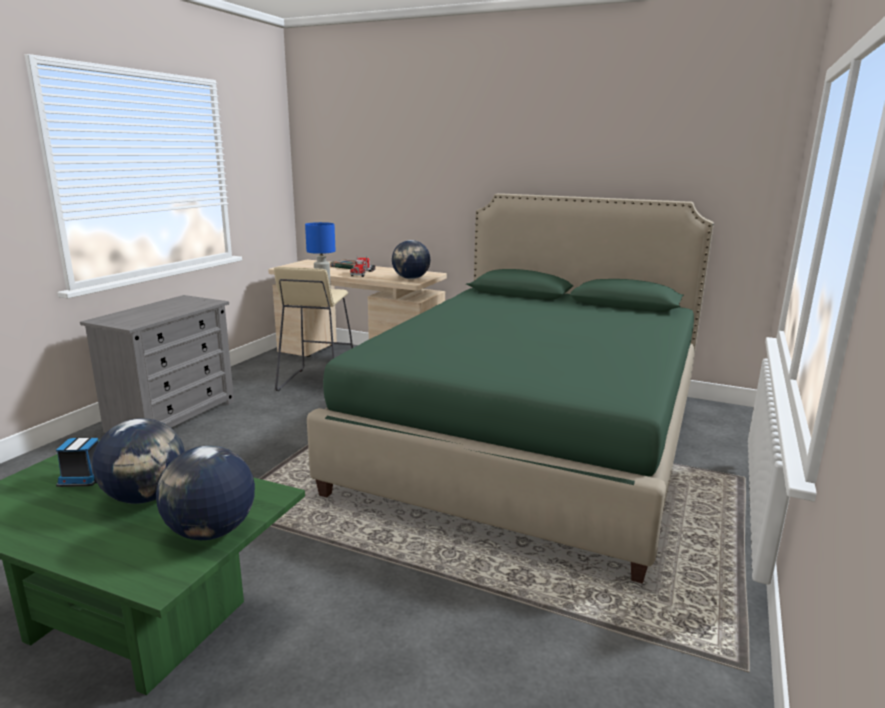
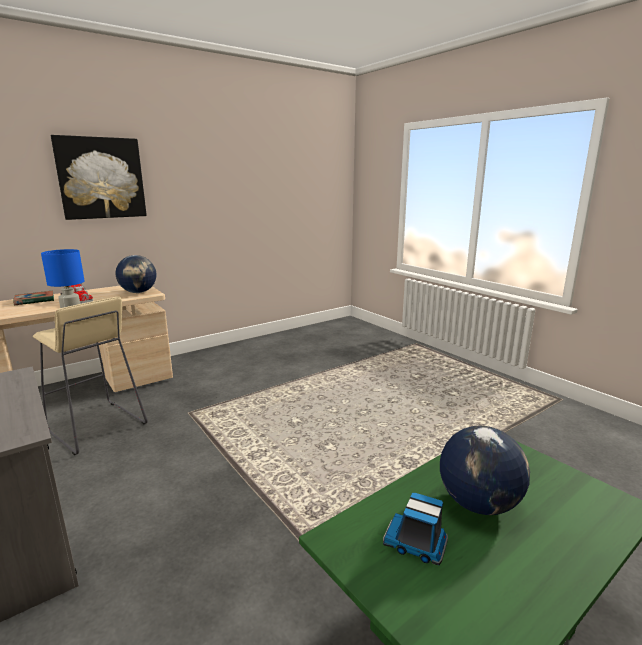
camera: 60 degrees left, 0 degrees up
(211, 532) = (549, 474): globe -> none
(425, 161) = (101, 178): none -> picture
(532, 439) = (324, 374): green bed -> none

